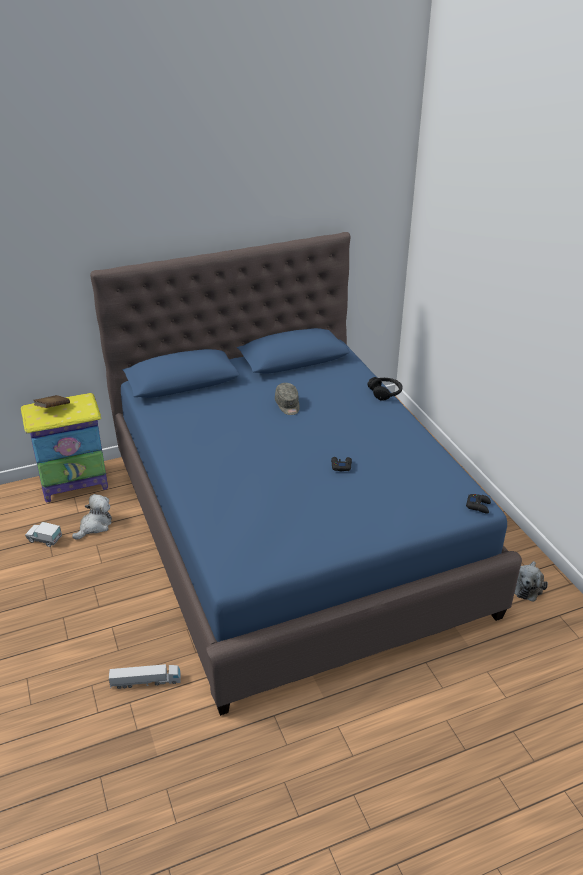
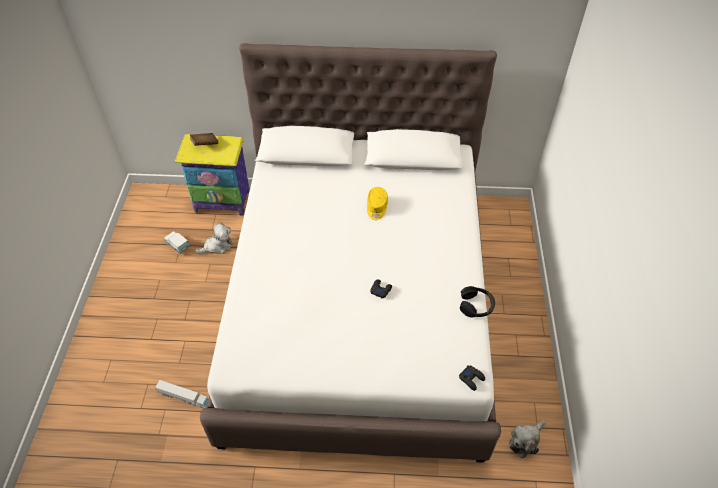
camera: 25 degrees right, 15 degrees up
(288, 405) = (376, 208): grey cap -> yellow cap
(291, 530) = (359, 306): blue bed -> white bed
(385, 393) = (470, 222): black headphones -> black headphones (476, 306)

